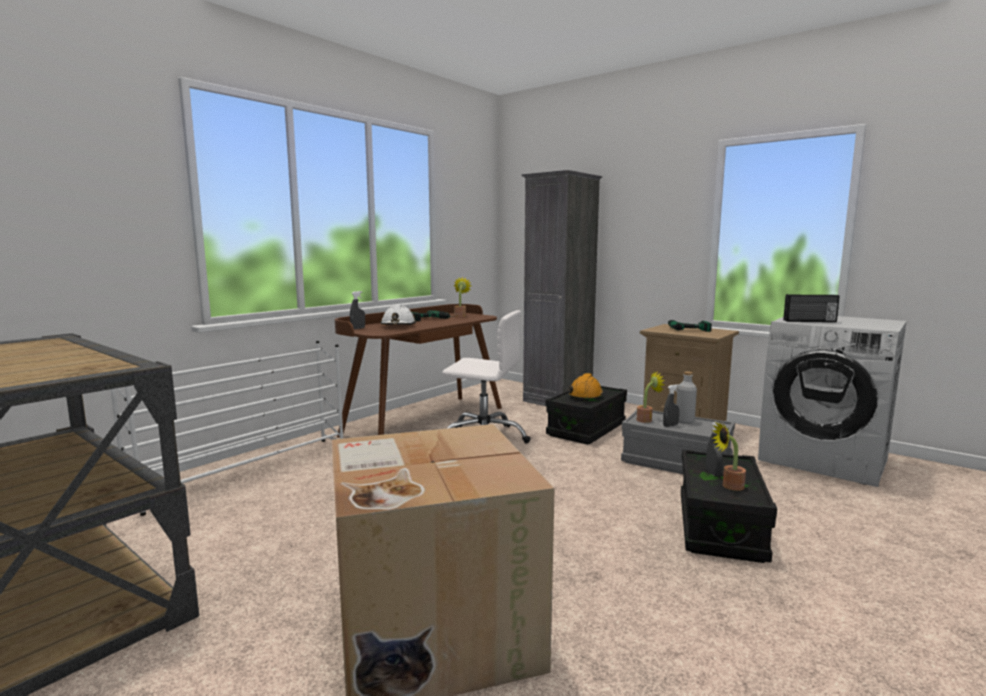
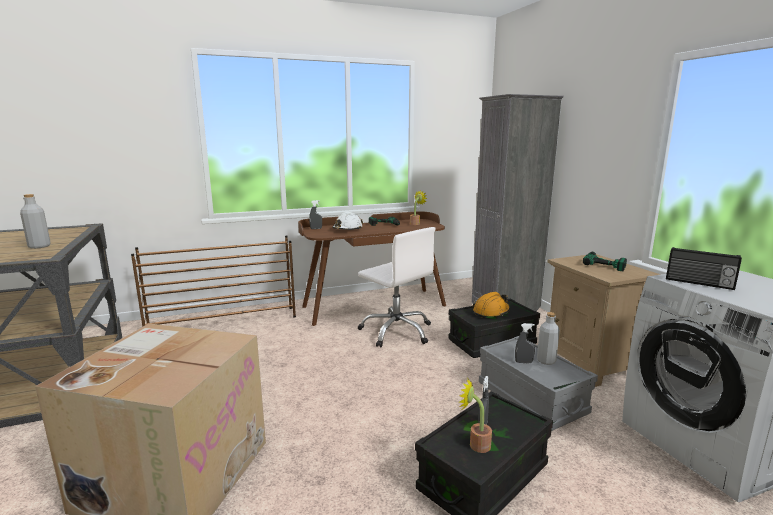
camera: 30 degrees right, 5 degrees up
(59, 360) = (39, 246): none -> grey bottle
(248, 472) = (224, 322): white shoe rack -> brown shoe rack
(647, 420) = (510, 350): potted plant -> none

